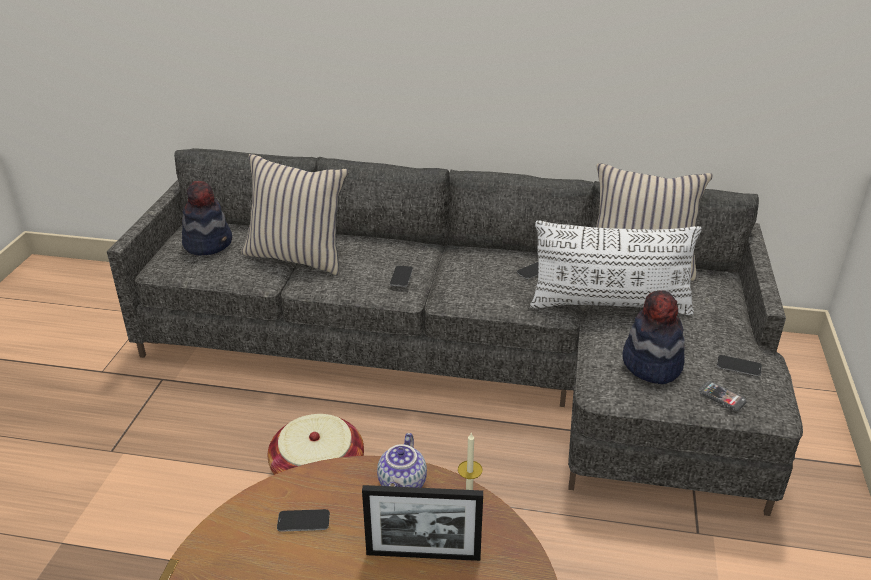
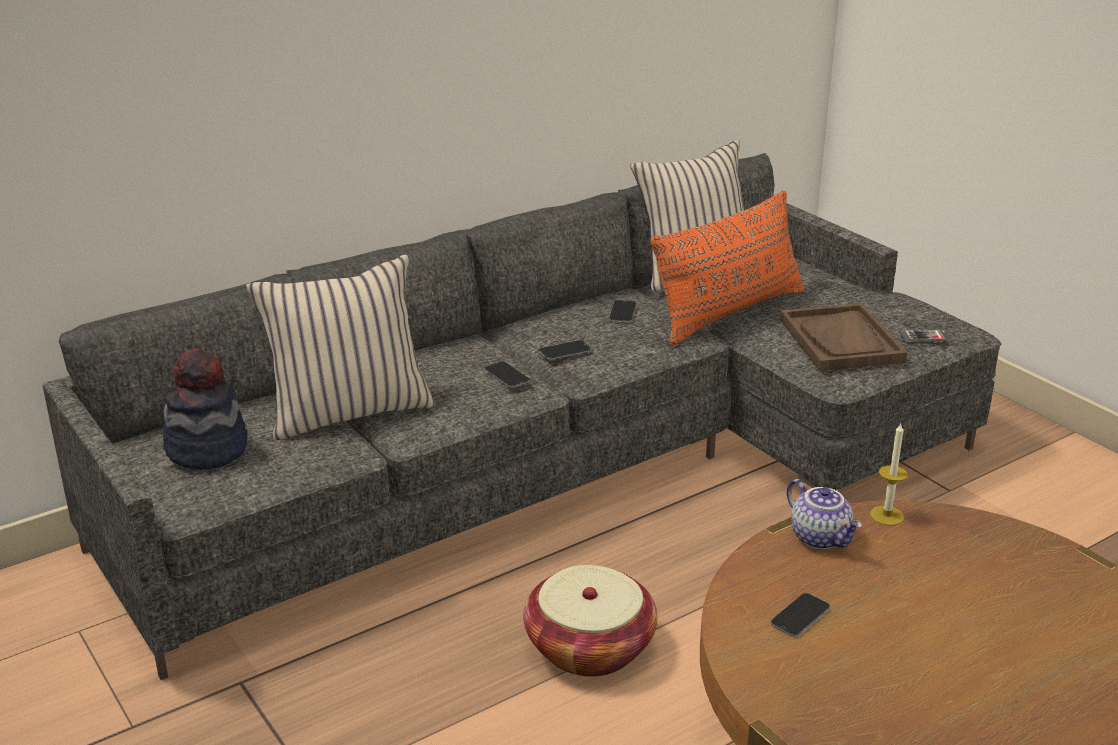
camera: 45 degrees left, 5 degrees down
(423, 555) = (928, 572): picture frame -> none
(609, 304) = (729, 312): white pillow -> orange pillow
(651, 364) = (841, 341): hat -> brown tray
(739, 366) = (898, 311): phone -> phone (565, 351)

